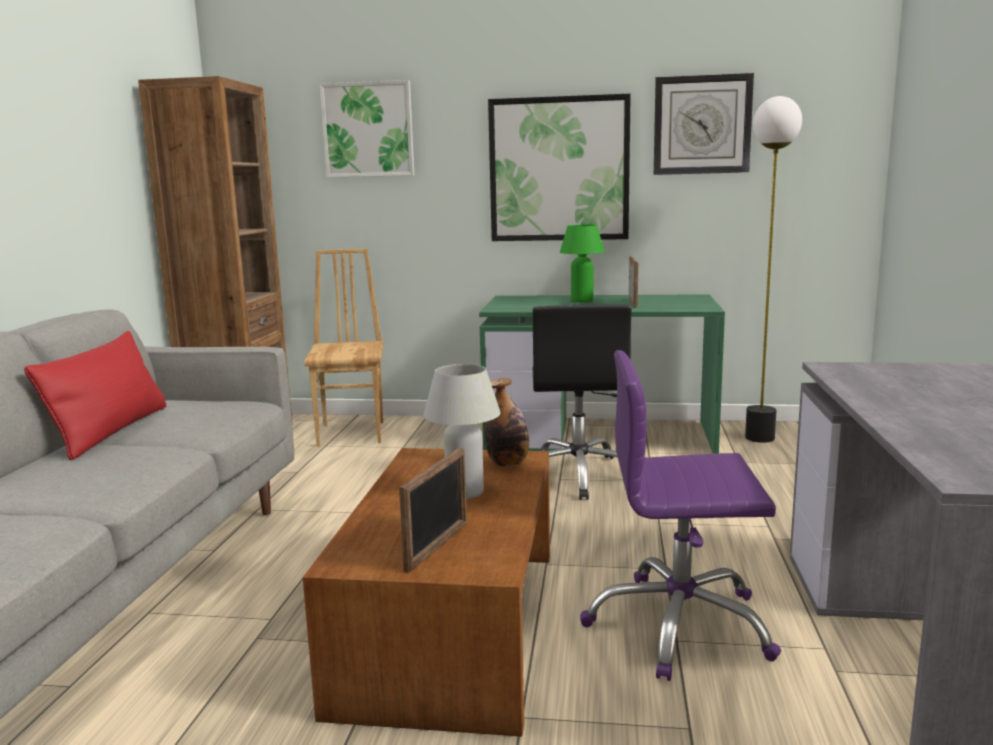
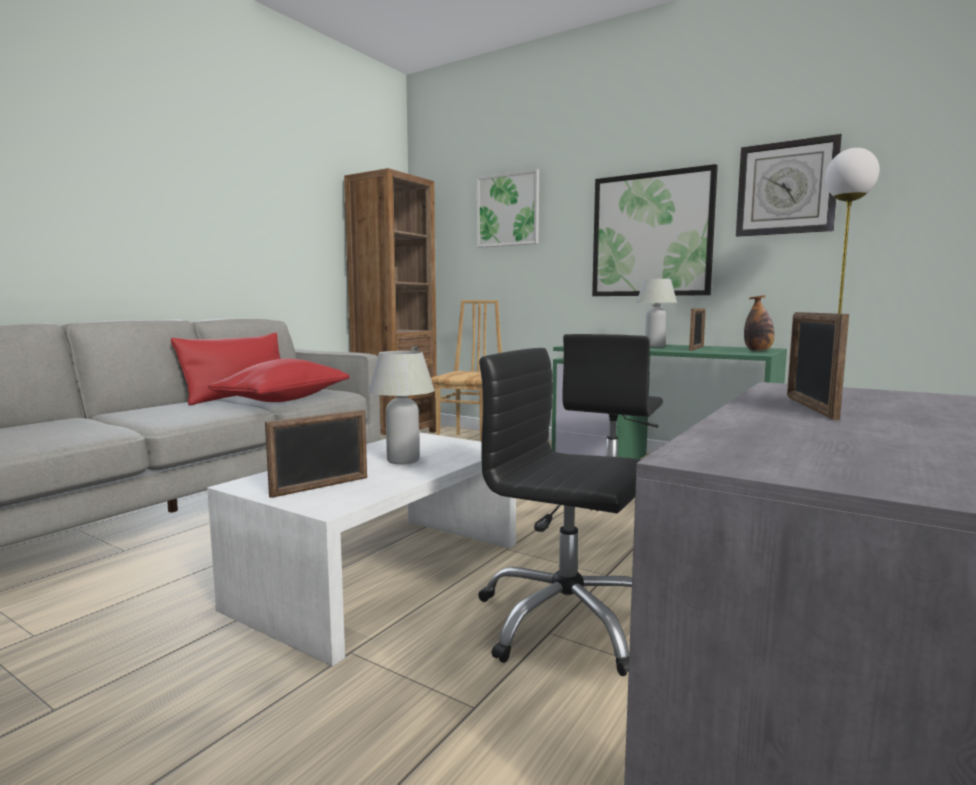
camera: 25 degrees right, 5 degrees down
(195, 429) = (284, 400): none -> red pillow
(451, 625) = (383, 573): brown coffee table -> white coffee table
(508, 464) = (468, 449): bottle -> bottle (758, 350)
(582, 300) = (654, 346): green table lamp -> white table lamp
(679, 625) = (565, 622): purple office chair -> black office chair
(909, 398) = (810, 407): none -> picture frame

